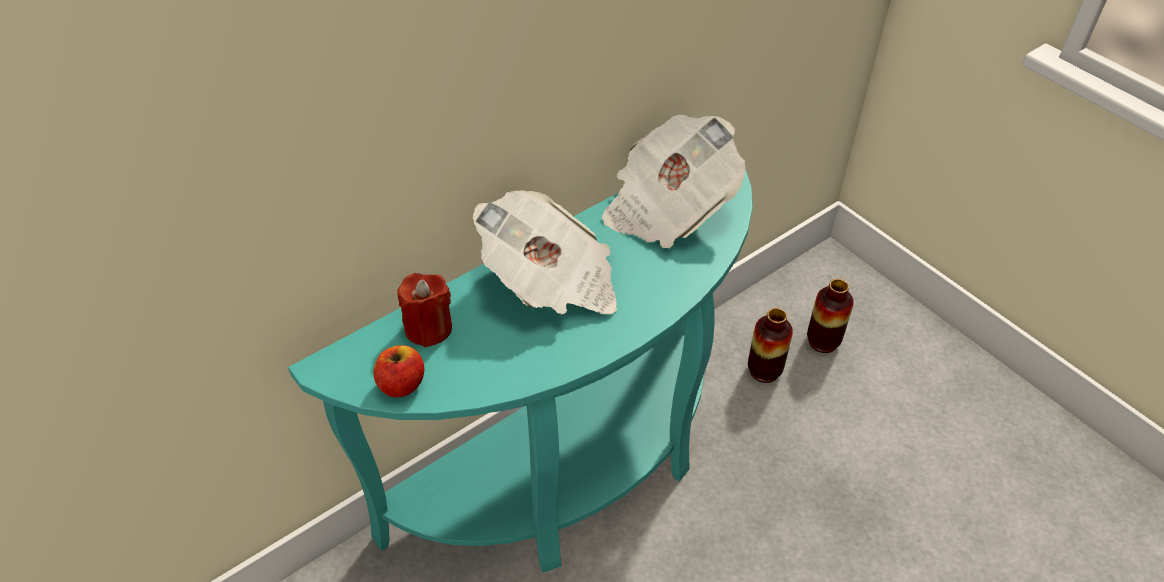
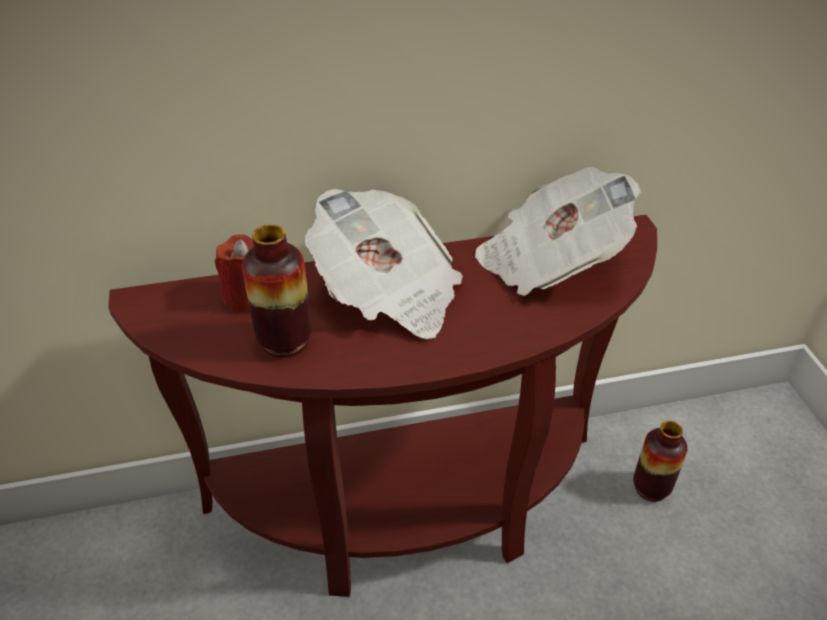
camera: 25 degrees right, 5 degrees down
(401, 384) = (189, 336): apple -> none
(574, 470) = (410, 511): turquoise console table -> brown console table
(822, 342) = (730, 481): vase -> vase (285, 341)

